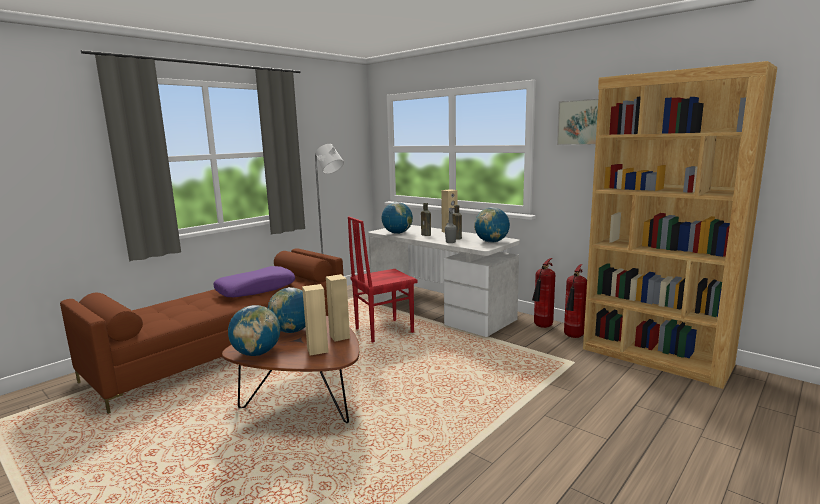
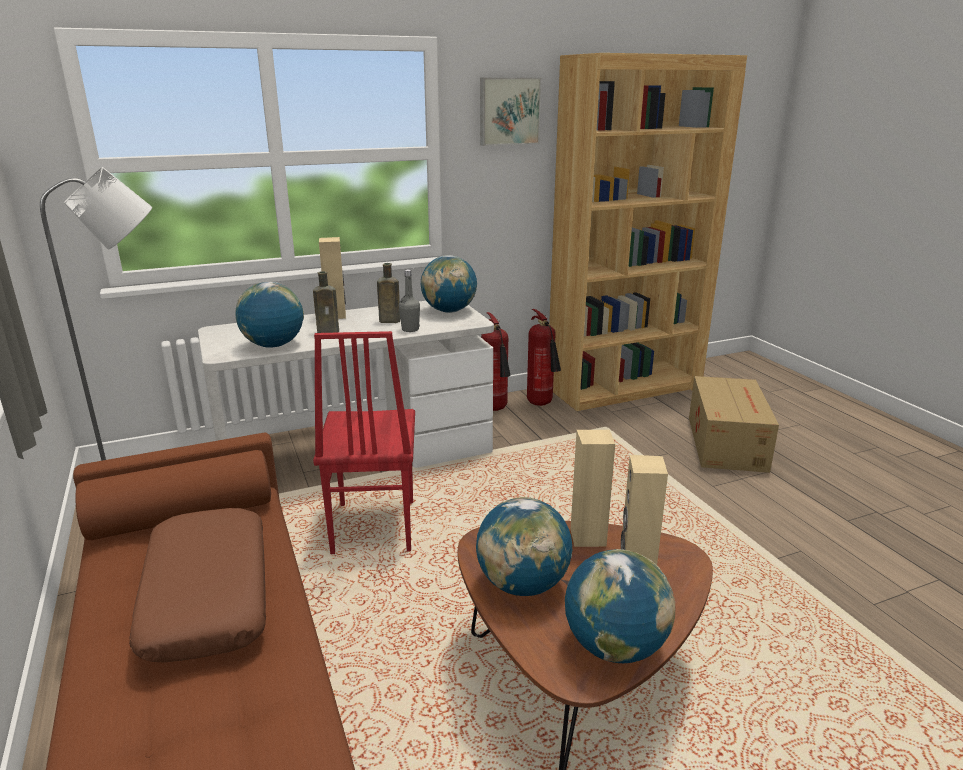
camera: 65 degrees left, 10 degrees up
(256, 289) = (207, 596): purple pillow -> brown pillow
(630, 413) = (727, 442): none -> cardboard box

